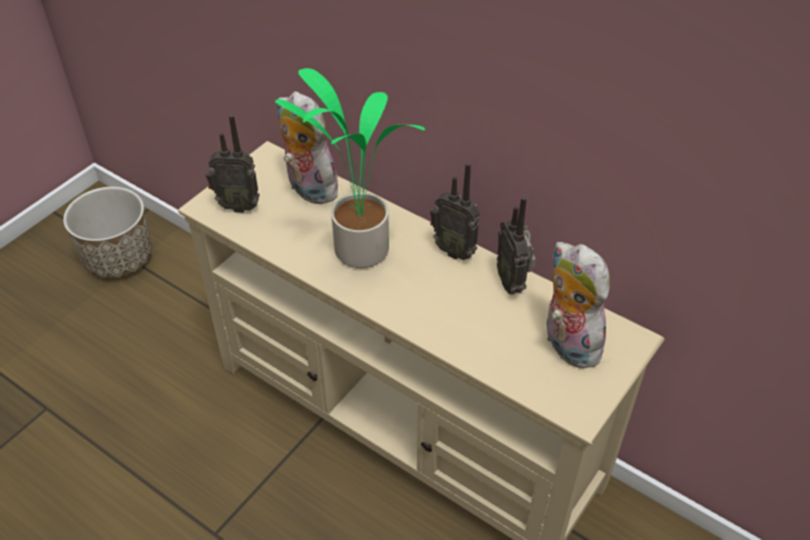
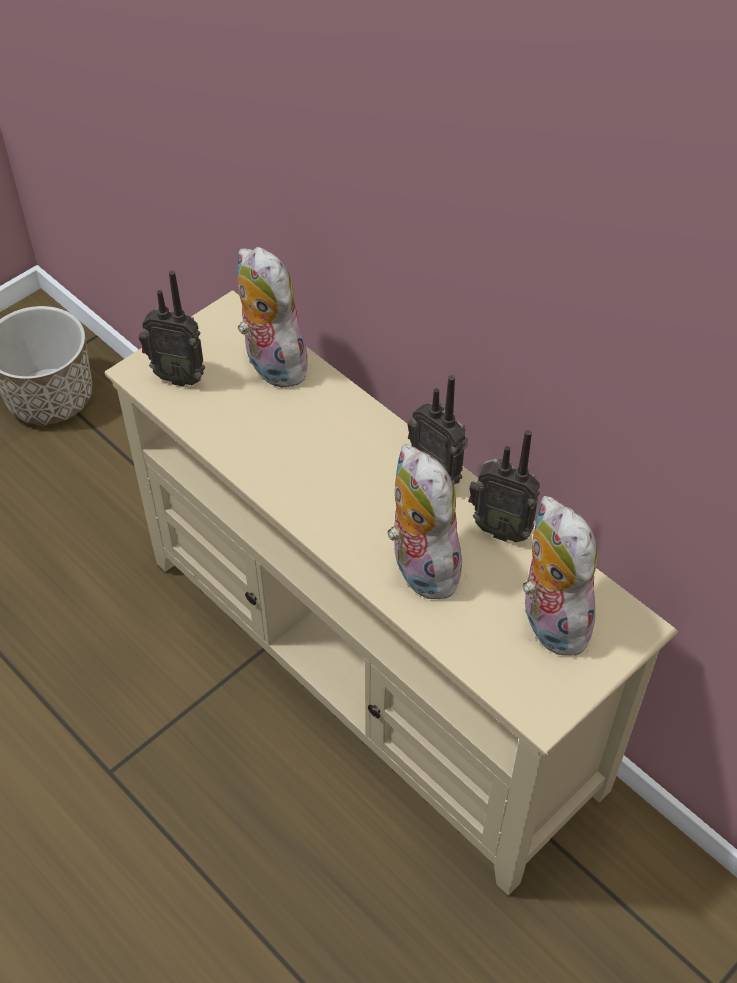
camera: 10 degrees right, 5 degrees up
(357, 250) = (314, 457): potted plant -> none
(457, 318) = (419, 566): none -> plush toy
(512, 282) = (500, 528): radio -> radio turned 60 degrees counterclockwise

